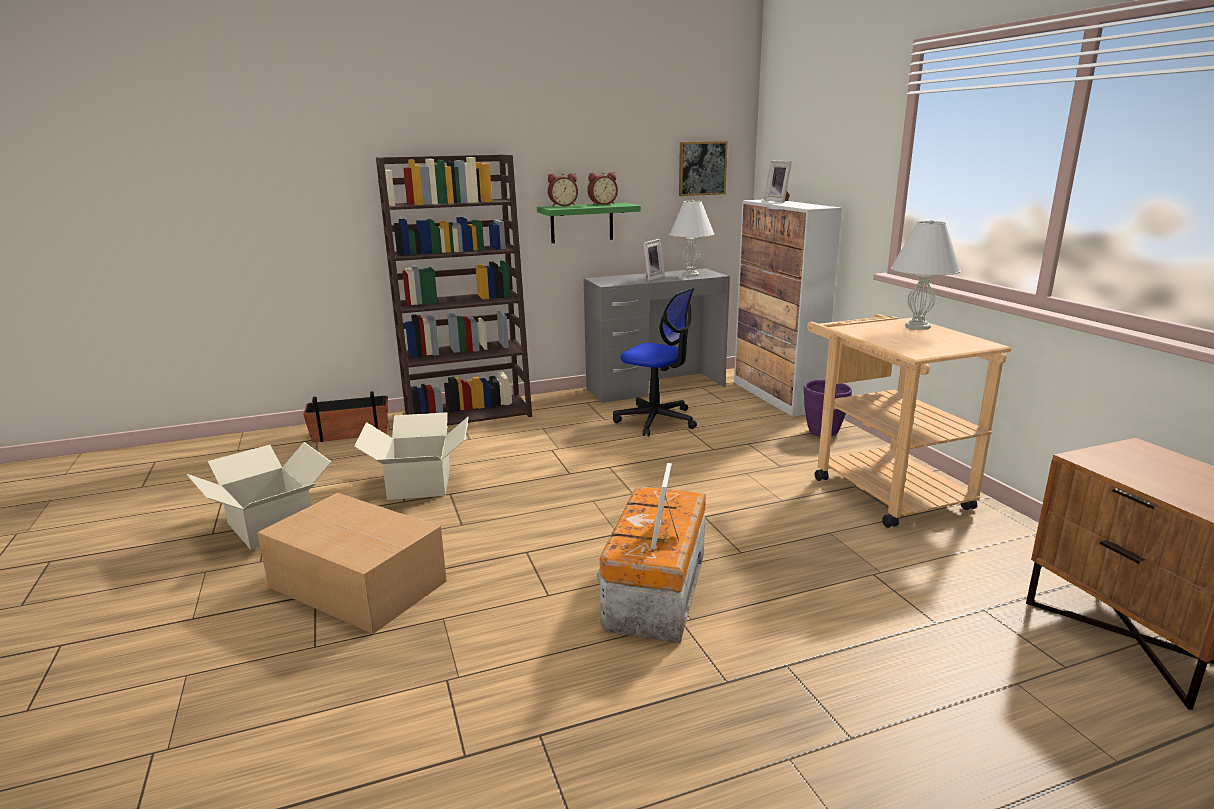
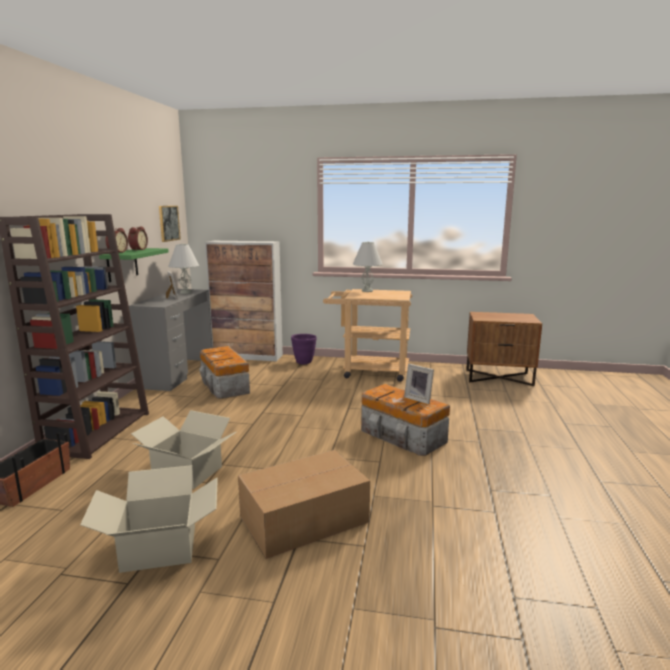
camera: 60 degrees left, 5 degrees down
(656, 420) = (224, 386): office chair -> storage box
(778, 201) = (228, 241): picture frame -> none

